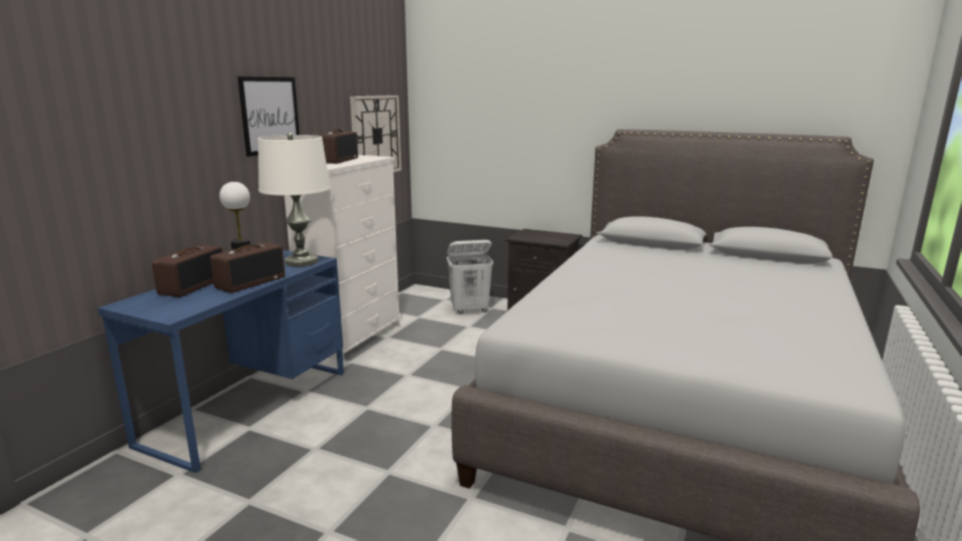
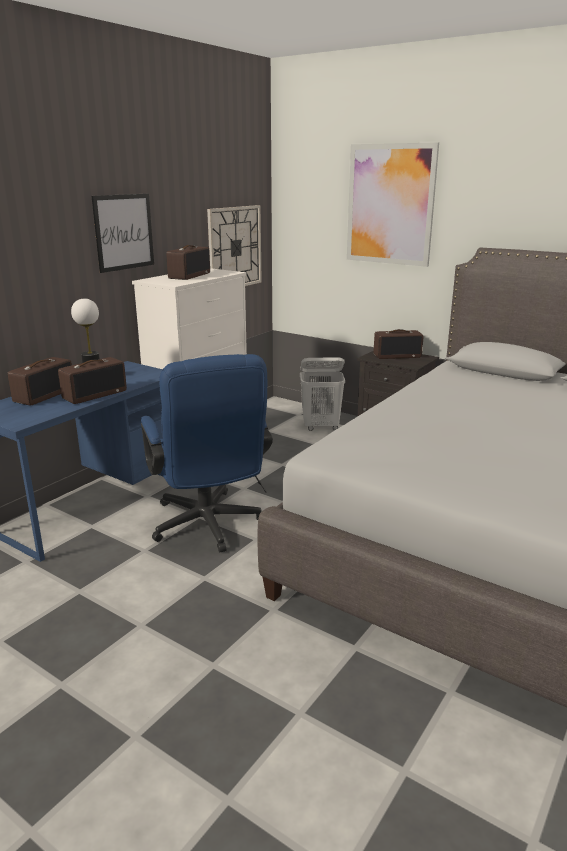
camera: 10 degrees right, 5 degrees up
(301, 262) = (145, 376): white table lamp -> none
(380, 418) = (209, 527): none -> blue office chair
(528, 92) = (390, 205): none -> picture
(543, 235) = (397, 356): none -> radio

